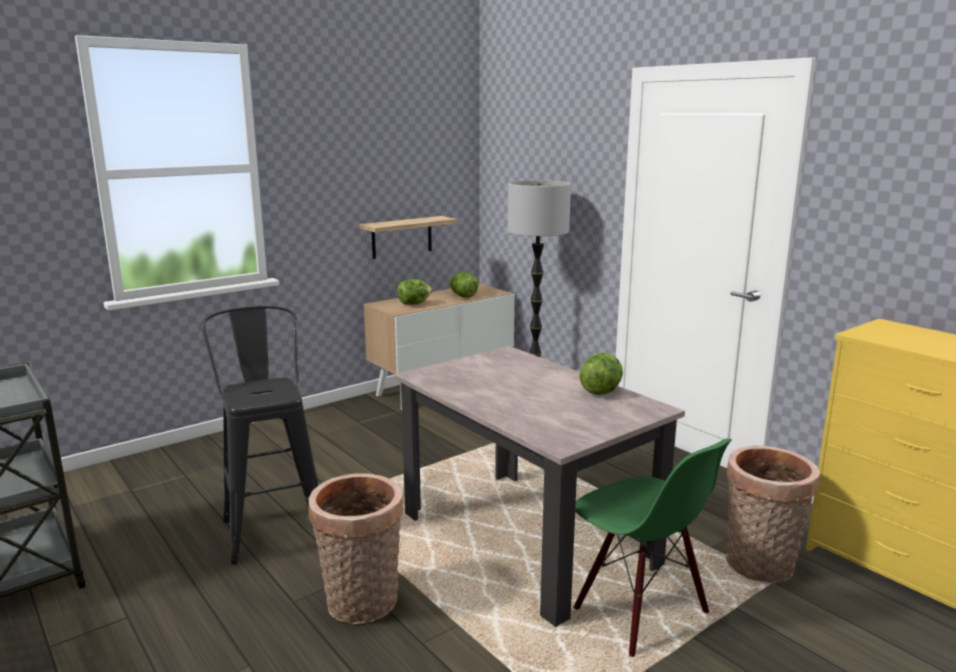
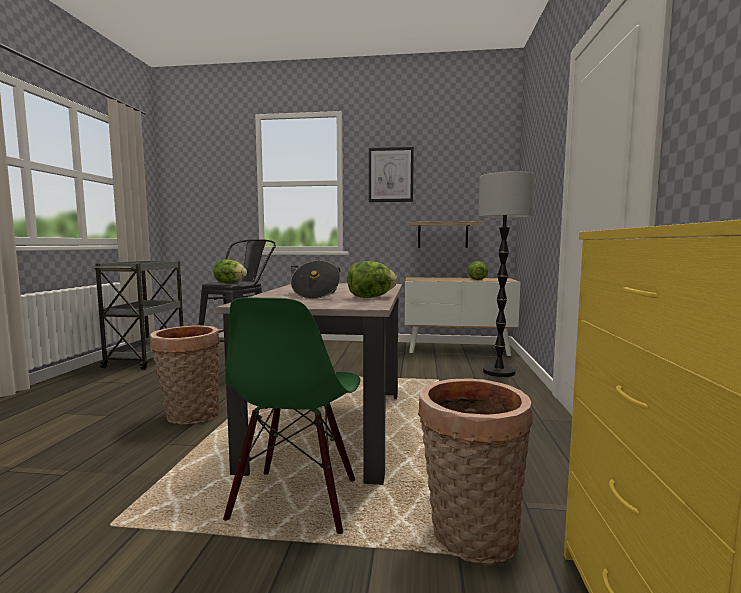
camera: 45 degrees right, 10 degrees down
(330, 153) = (391, 175): none -> picture
(414, 304) = (433, 279): lettuce -> lettuce (230, 283)
(536, 400) = (314, 294): none -> cooking pot

